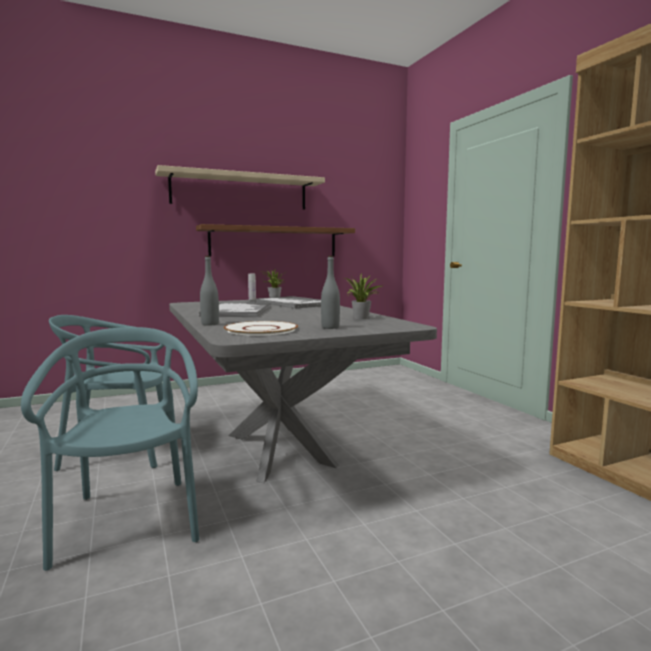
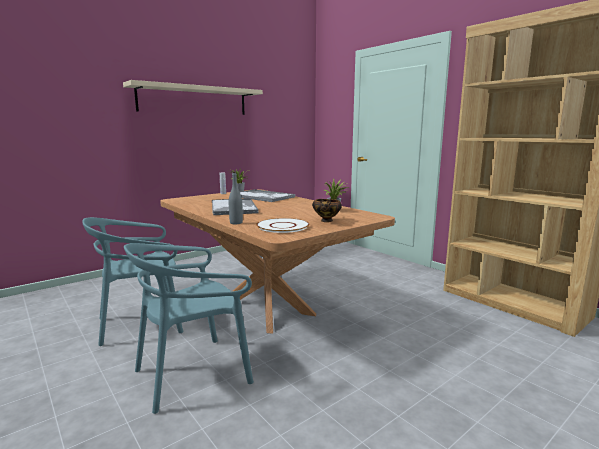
camera: 15 degrees left, 5 degrees up
(130, 521) = (193, 373): turquoise chair -> turquoise chair turned 90 degrees counterclockwise
(274, 242) = (222, 142): brown shelf -> none
(279, 449) = (267, 307): grey dining table -> brown dining table
(330, 327) = (327, 221): grey bottle -> bowl

